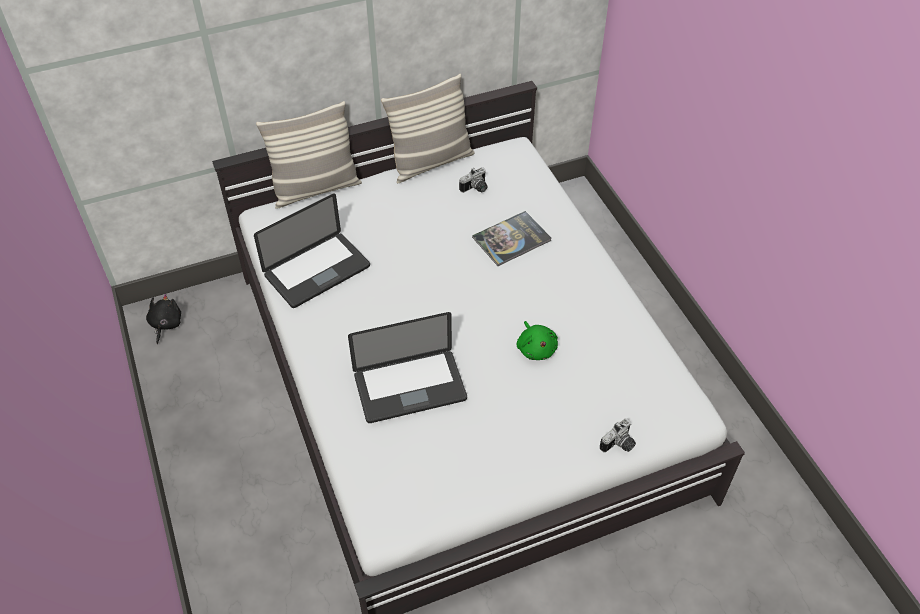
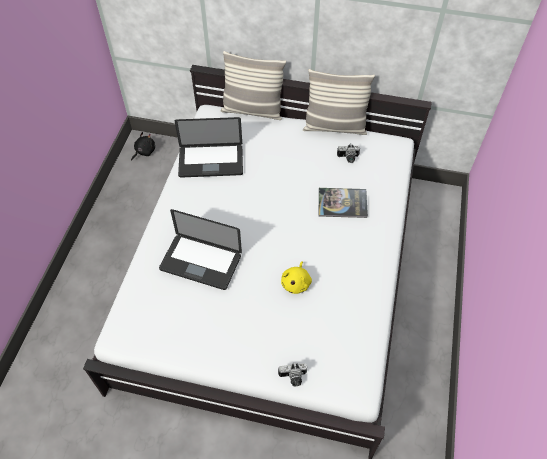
camera: 35 degrees right, 5 degrees up
(536, 348) = (296, 283): green plush toy -> yellow plush toy

